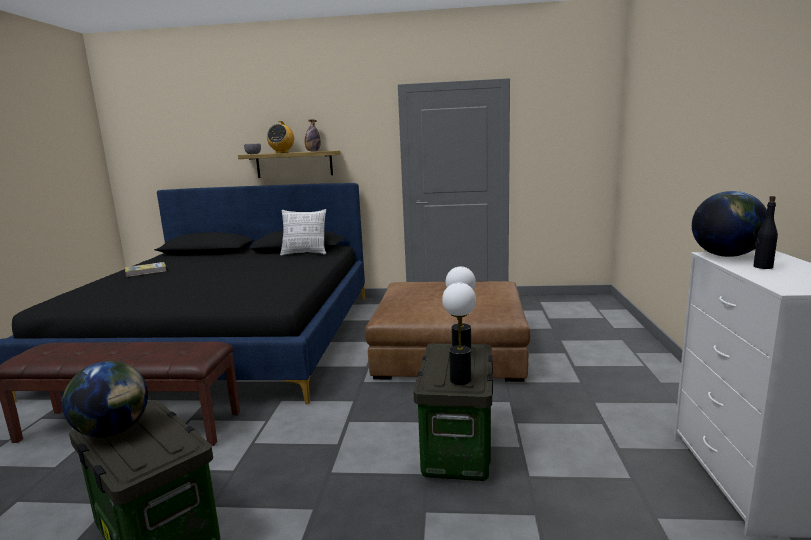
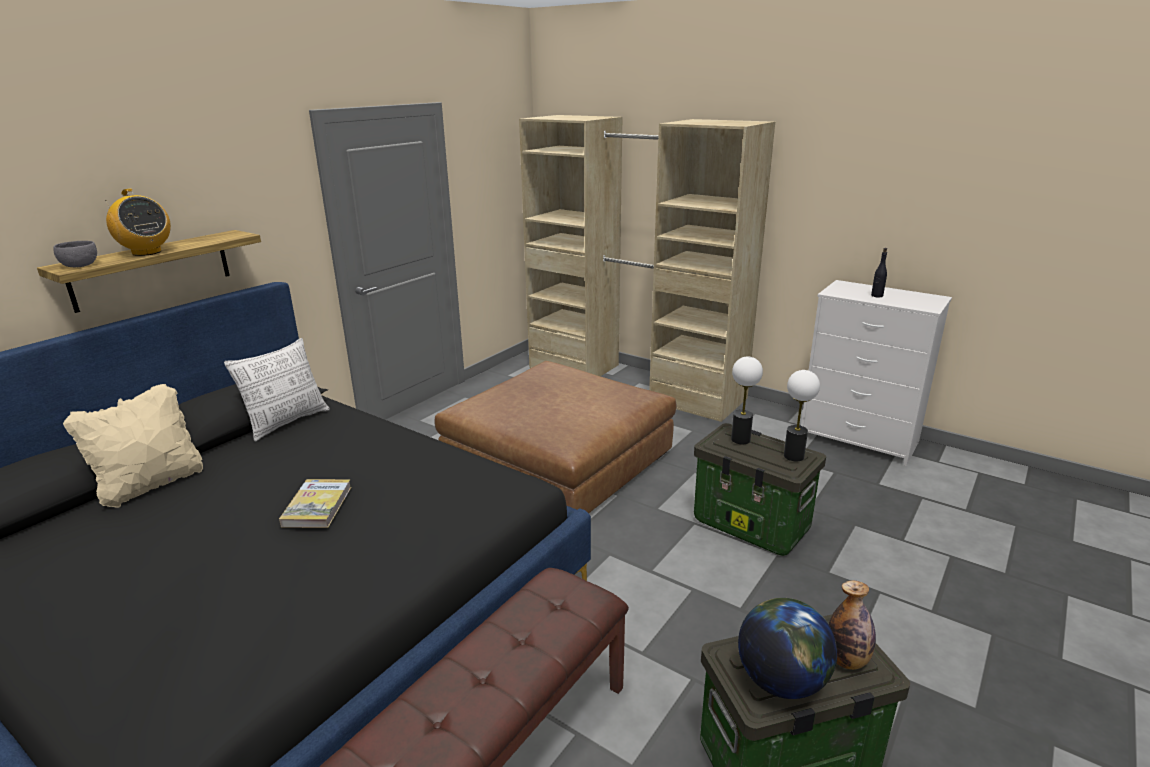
camera: 60 degrees left, 10 degrees up
(146, 271) = (89, 590): book -> book (317, 506)
(229, 256) = (151, 485): none -> beige pillow
(313, 151) = (200, 239): bottle -> bottle (846, 660)
(618, 338) = (633, 382): none -> beige wardrobe
(725, 255) = (839, 291): globe -> none

